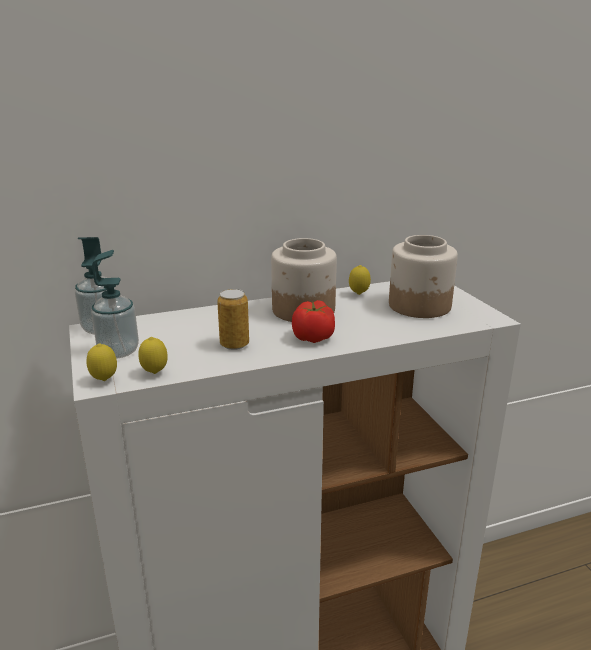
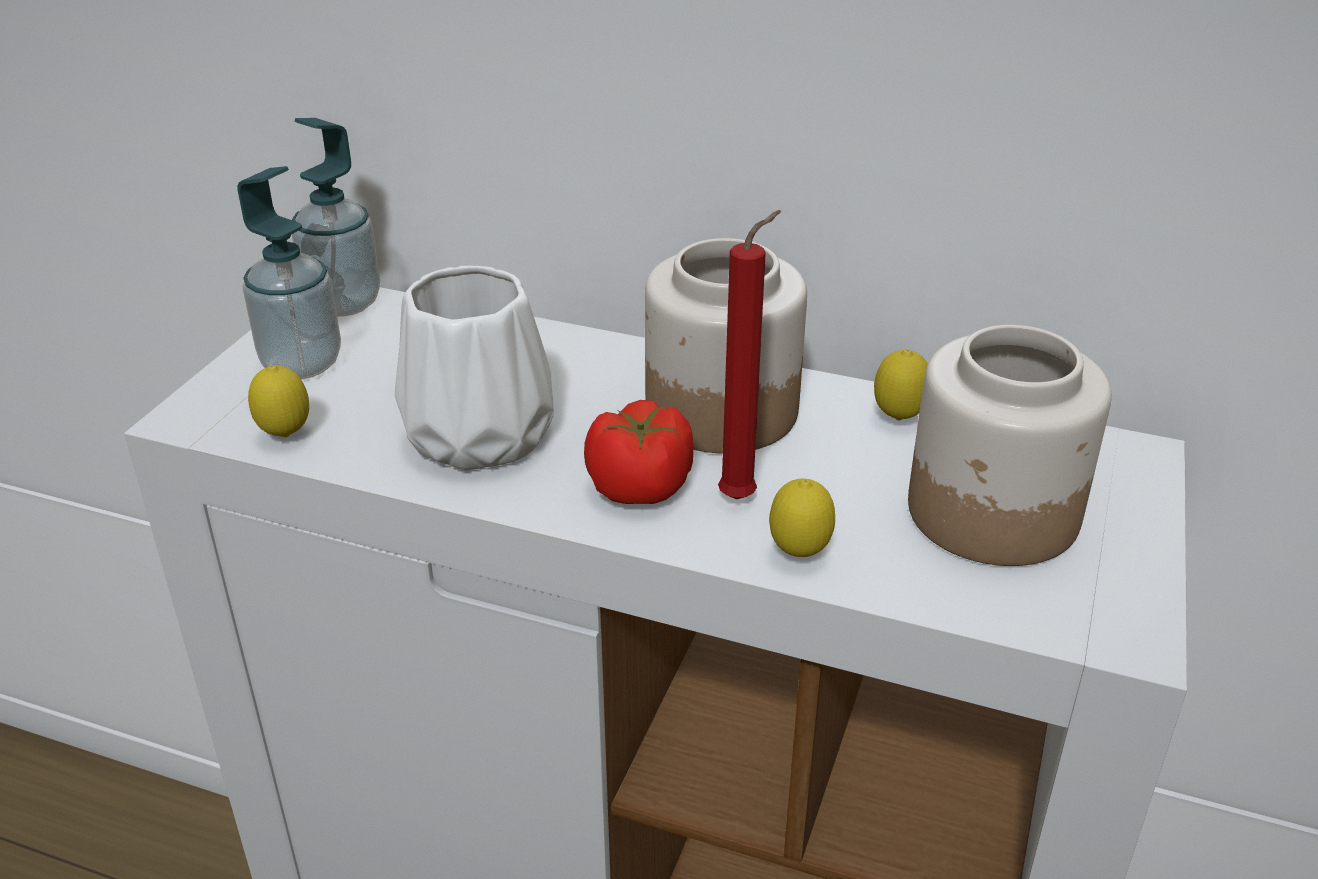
camera: 40 degrees right, 10 degrees up
(104, 380) = (205, 414): lemon -> lemon (799, 555)
(234, 344) = (483, 435): can -> white vase
(348, 328) = (742, 497): none -> red candle

